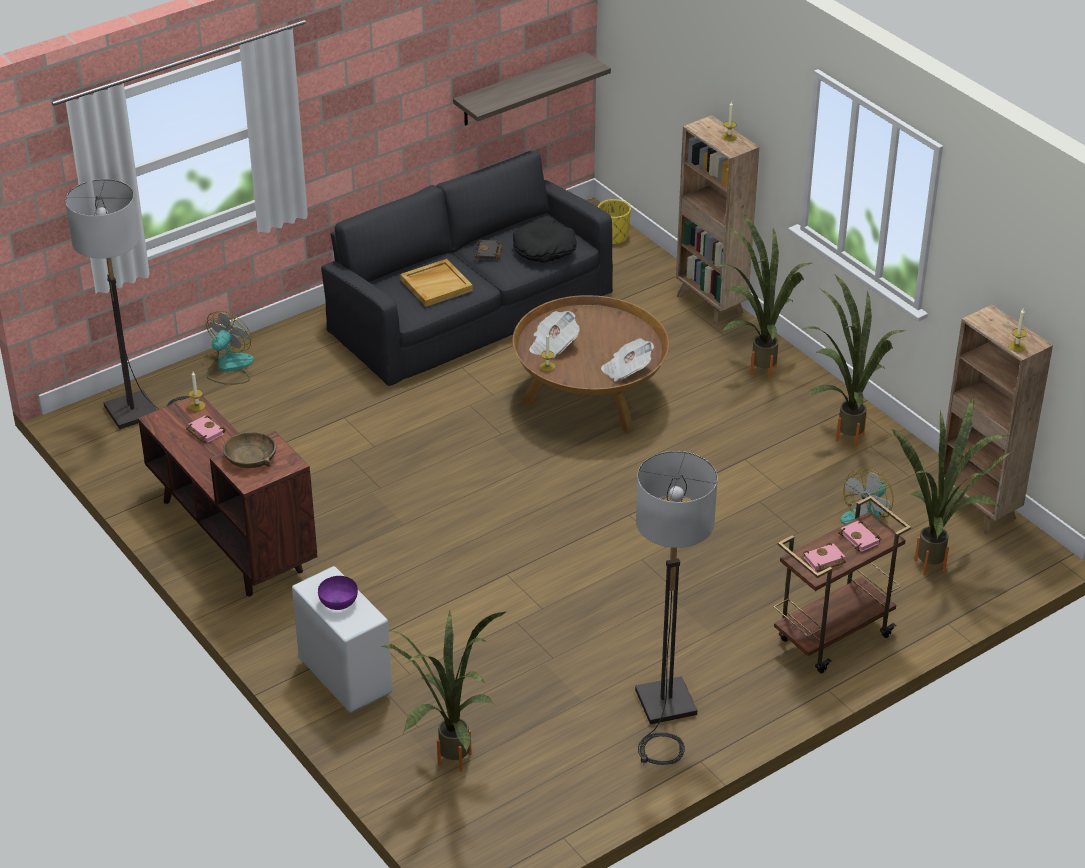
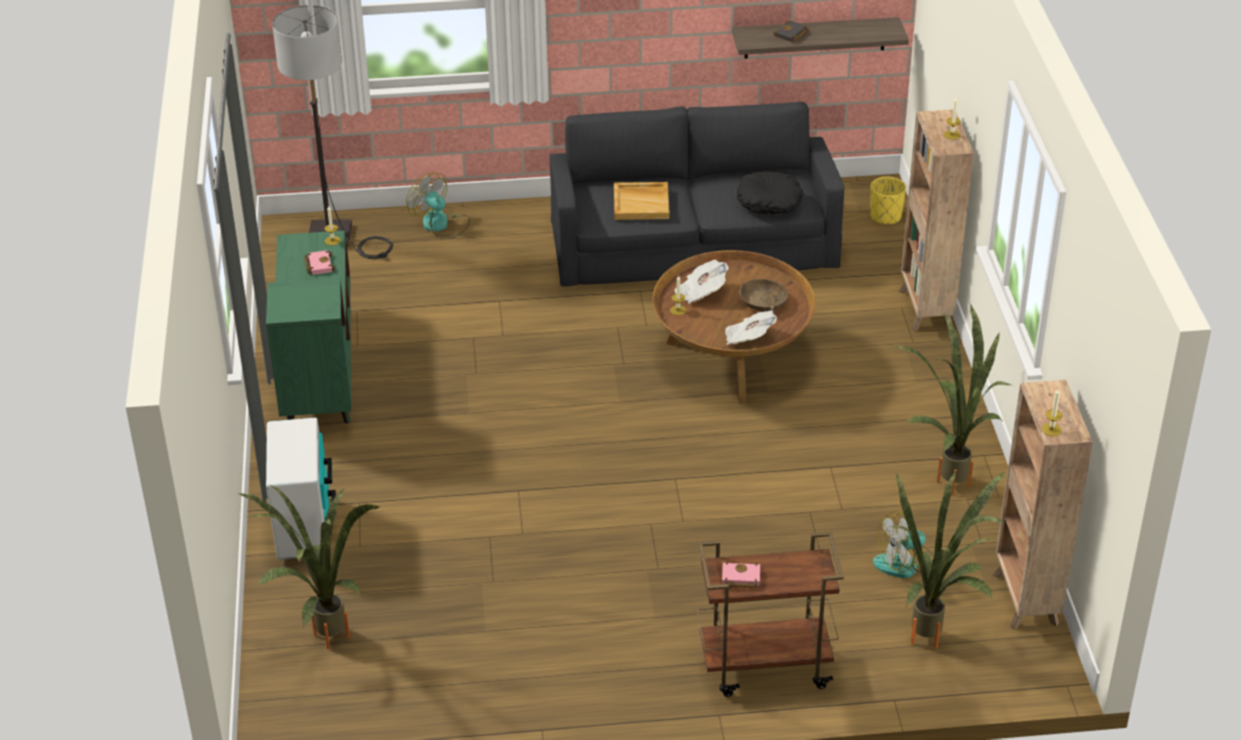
camera: 30 degrees right, 0 degrees up
(229, 367) = (441, 225): fan -> fan turned 105 degrees counterclockwise
(230, 535) = (318, 369): brown tv stand -> green tv stand
(251, 457) = (300, 294): brown bowl -> brown bowl (763, 302)
(339, 602) = (291, 450): purple bowl -> none
(489, 253) = (715, 189): black book -> black book (791, 35)
(664, 717) = (544, 675): floor lamp -> none
(756, 367) = (918, 384): potted plant -> none
(861, 538) = (796, 571): pink book -> none

